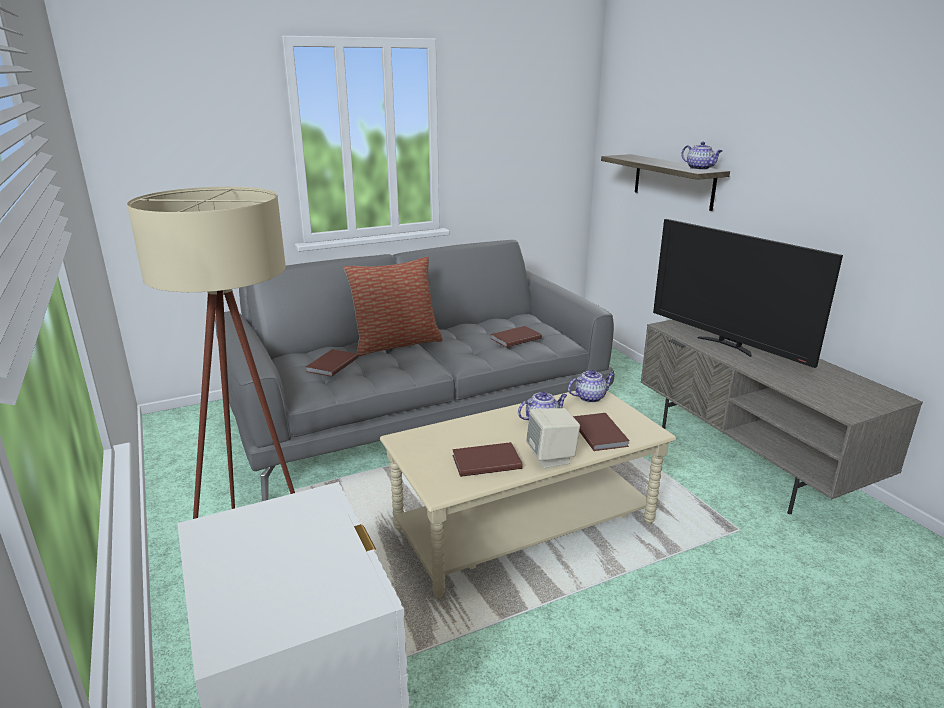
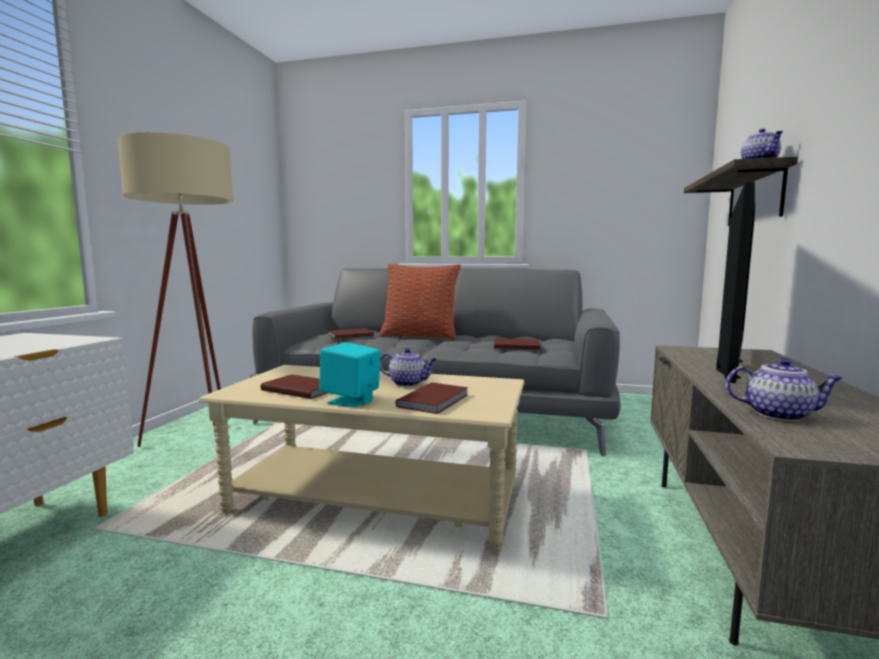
camera: 40 degrees right, 15 degrees down
(551, 457) = (351, 400): beige speaker -> turquoise speaker
(590, 397) = (491, 382): teapot -> teapot (779, 414)
(727, 345) = (729, 368): television -> television turned 150 degrees counterclockwise

